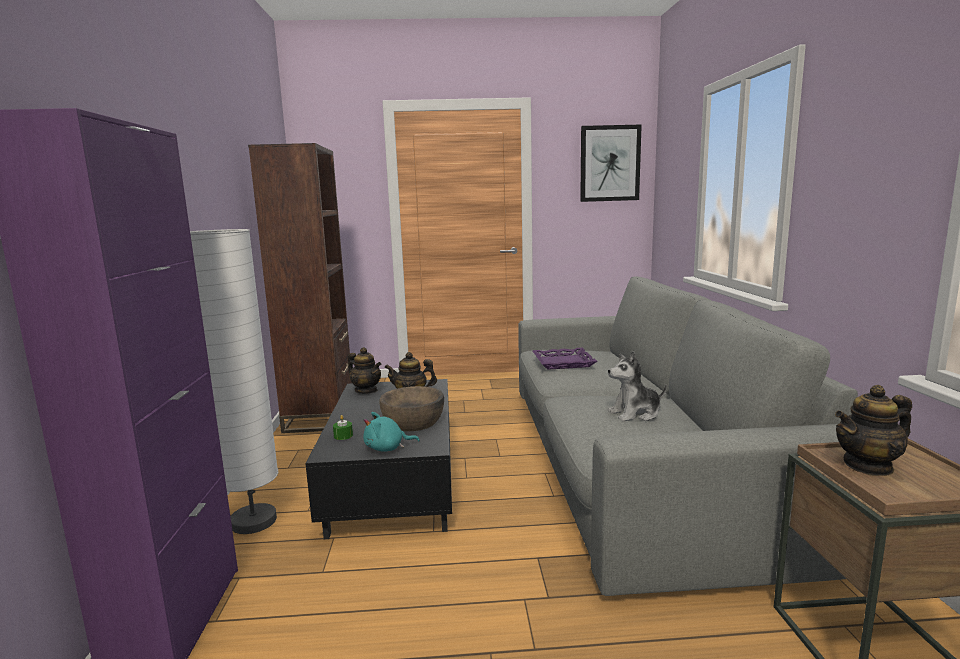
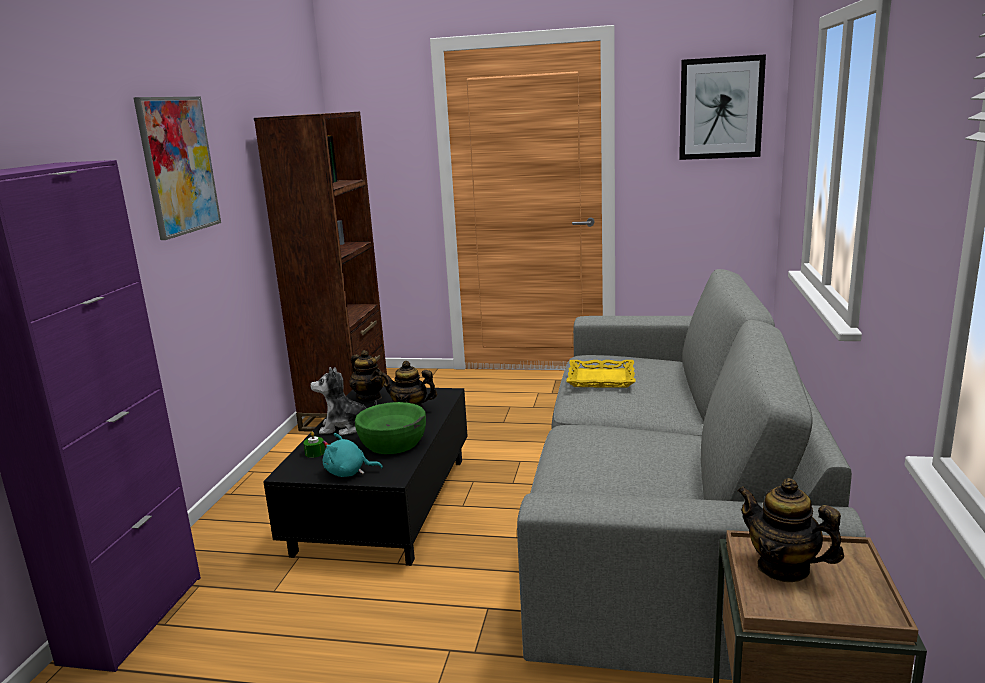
camera: 15 degrees right, 5 degrees up
(194, 171) = (178, 165): none -> picture
(253, 521) = (233, 529): white floor lamp -> none
(413, 422) = (393, 443): brown bowl -> green bowl
(563, 362) = (601, 378): purple tray -> yellow tray
(635, 414) = (631, 459): plush toy -> plush toy (344, 427)
(868, 466) = (783, 568): teapot -> teapot turned 45 degrees clockwise

